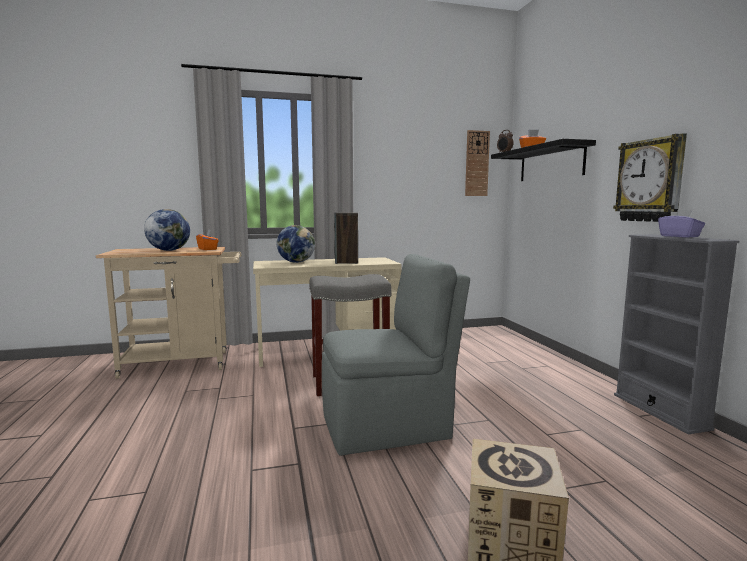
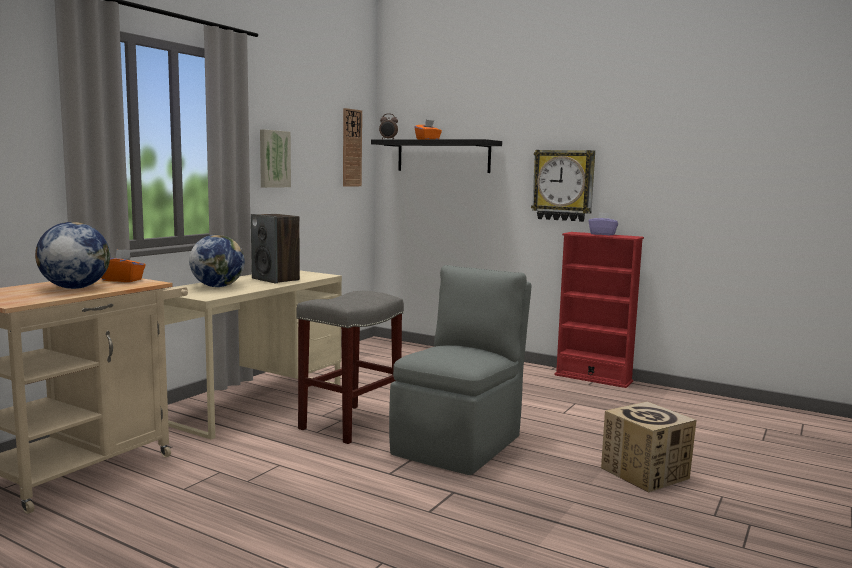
camera: 45 degrees left, 0 degrees up
(387, 173) = (273, 159): none -> picture
(660, 411) = (593, 378): grey bookcase -> red bookcase

